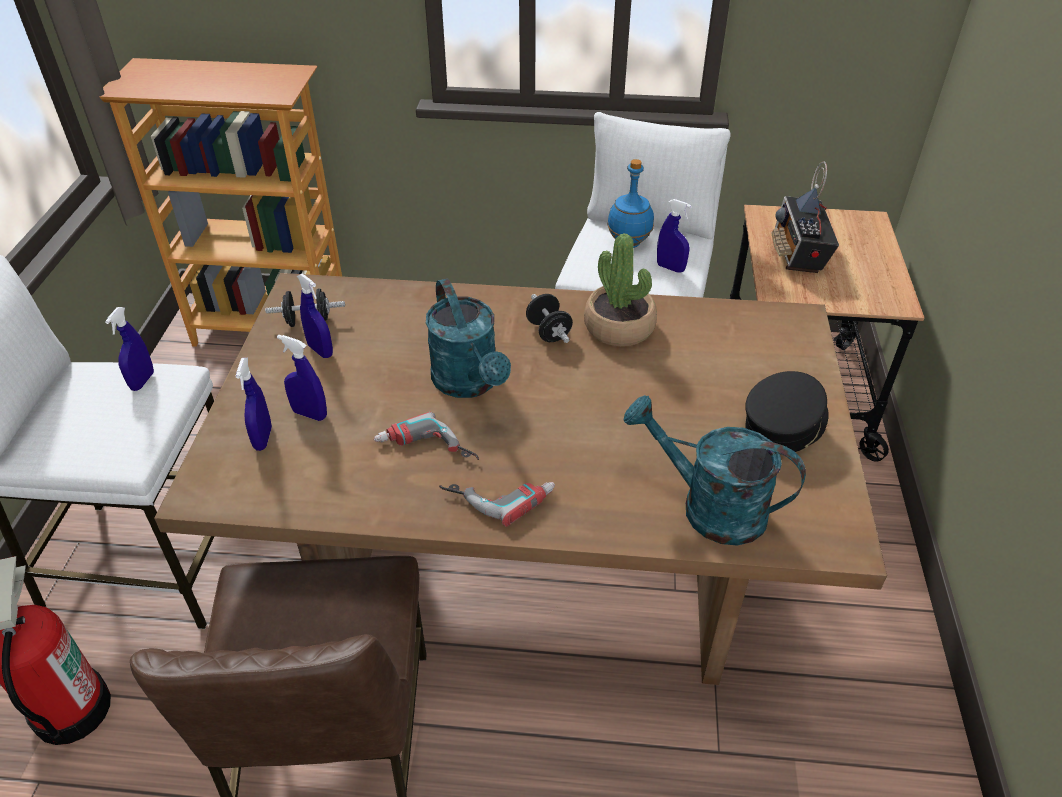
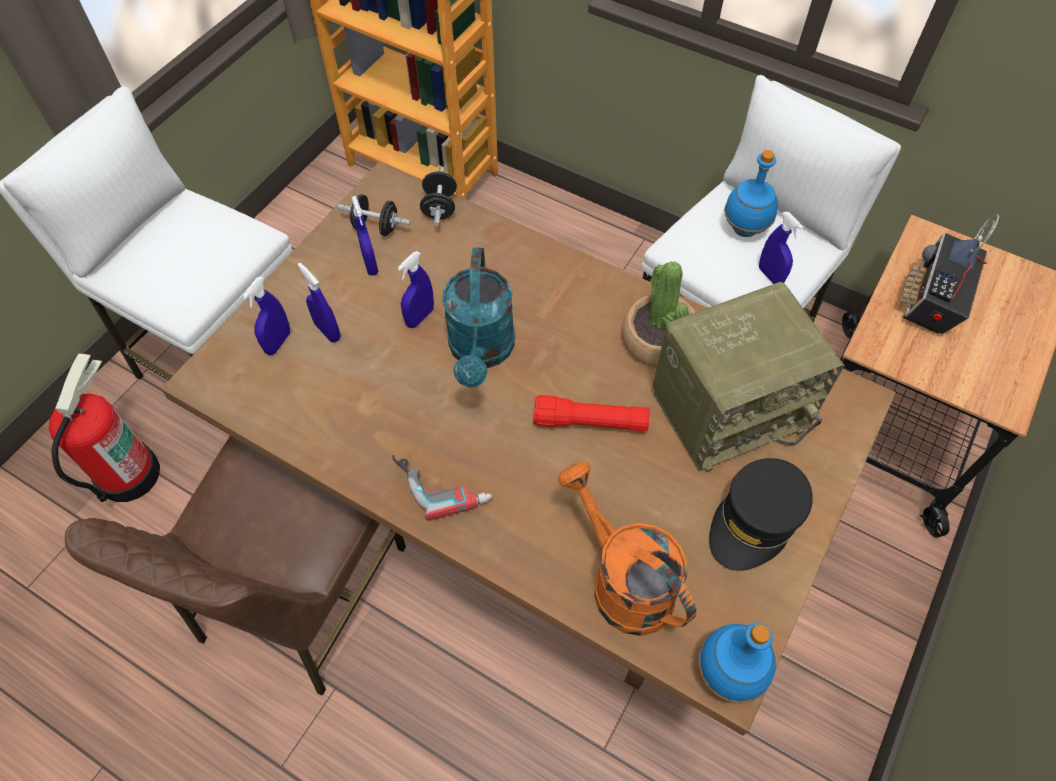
camera: 25 degrees right, 15 degrees up
(142, 381) = (226, 234): blue spray bottle -> blue spray bottle (420, 317)
(425, 452) = (402, 412): power drill -> none
(548, 332) = (586, 320): black dumbbell -> black dumbbell (439, 208)
(601, 402) = (590, 422): none -> red flashlight
(708, 507) = (622, 580): turquoise watering can -> orange watering can
(709, 355) = (729, 408): none -> radio
(784, 425) = (755, 521): black cap -> black cap turned 150 degrees clockwise
(841, 540) = (727, 674): none -> blue bottle

